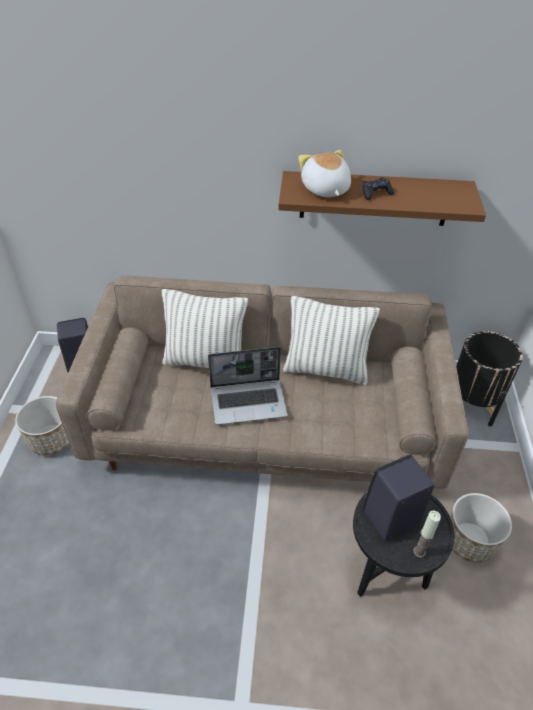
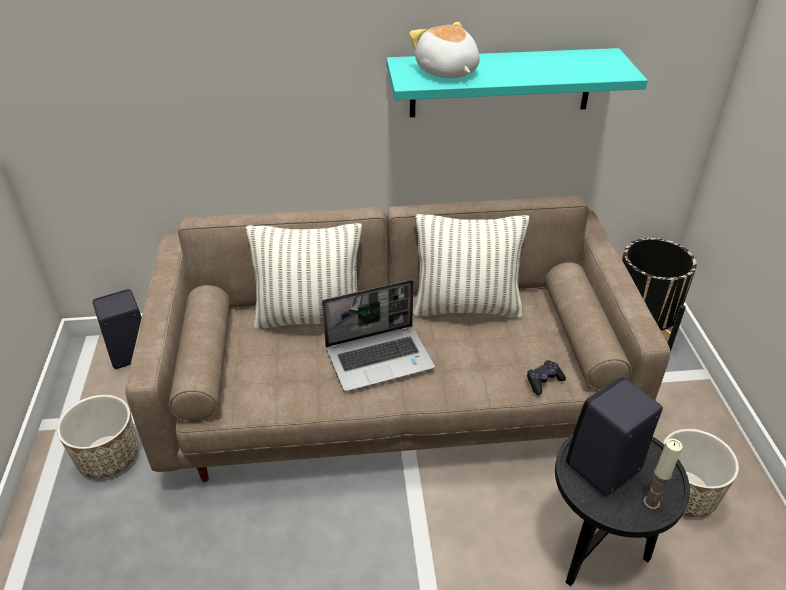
camera: 10 degrees left, 5 degrees down
(374, 199) = (501, 83): brown shelf -> turquoise shelf
(375, 193) = (509, 70): black game controller -> black game controller (544, 381)

